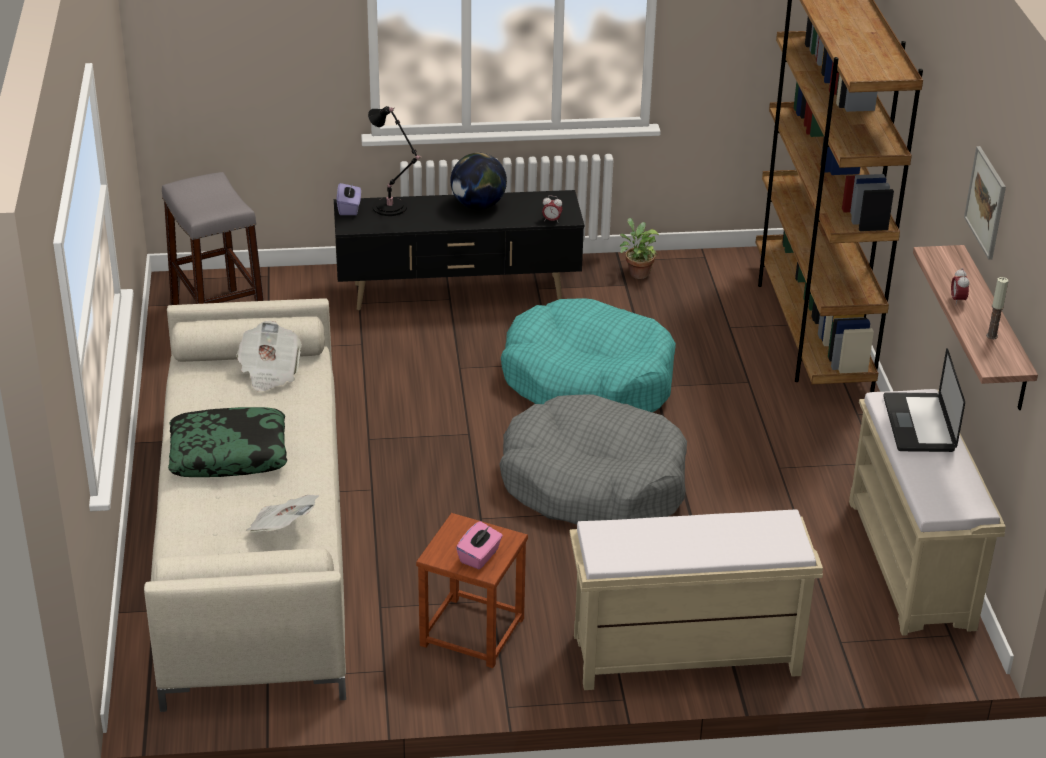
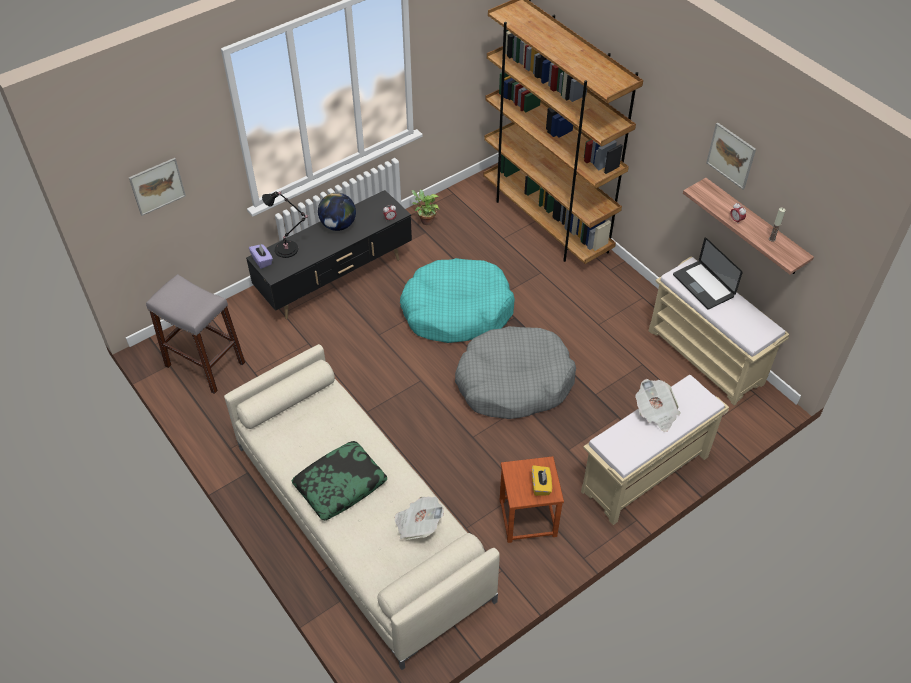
camera: 30 degrees left, 15 degrees up
(236, 41) = (157, 186): none -> picture
(269, 372) = (314, 410): newspaper -> newspaper (656, 412)
(479, 556) = (541, 485): pink tissue box -> yellow tissue box

